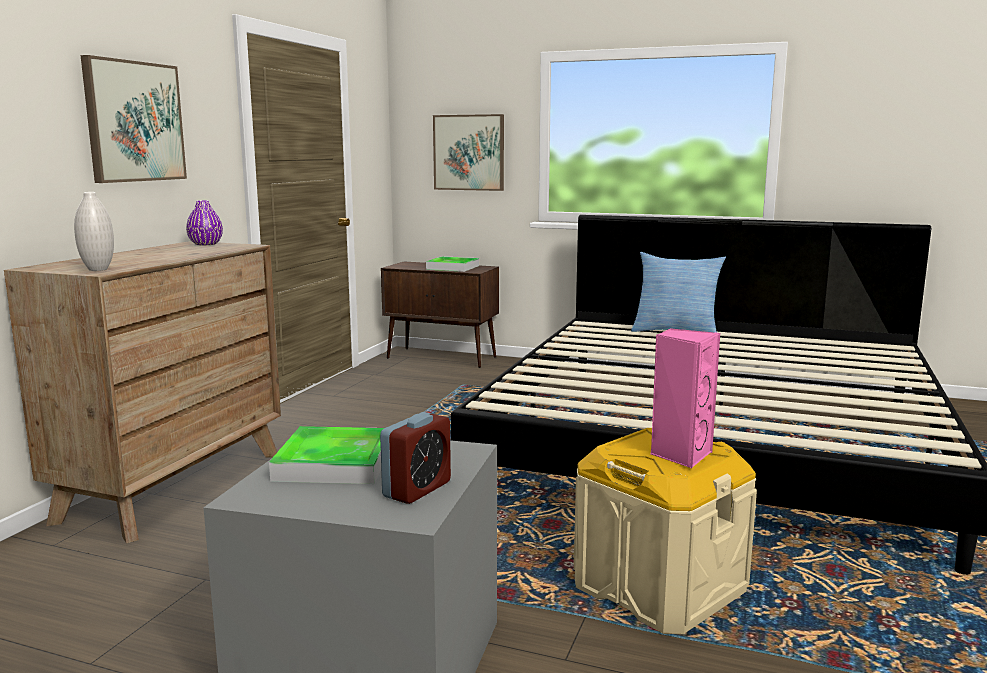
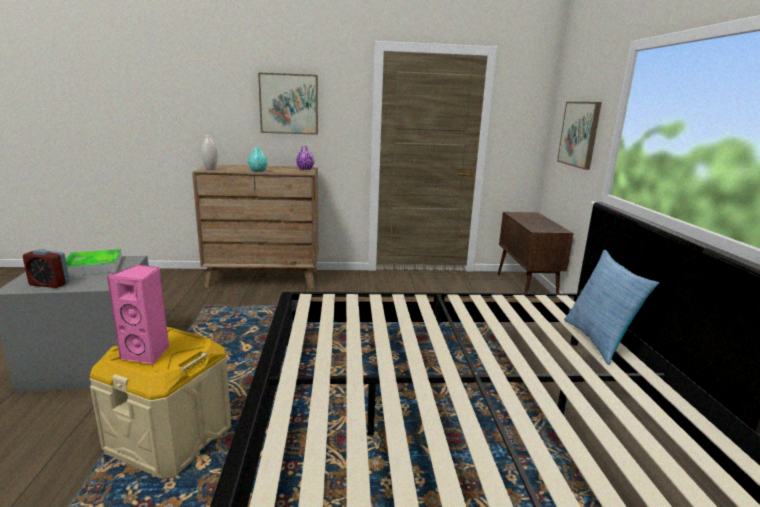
camera: 65 degrees right, 5 degrees up
(179, 256) = (258, 171): none -> turquoise vase
(452, 267) = (539, 224): tray -> none

